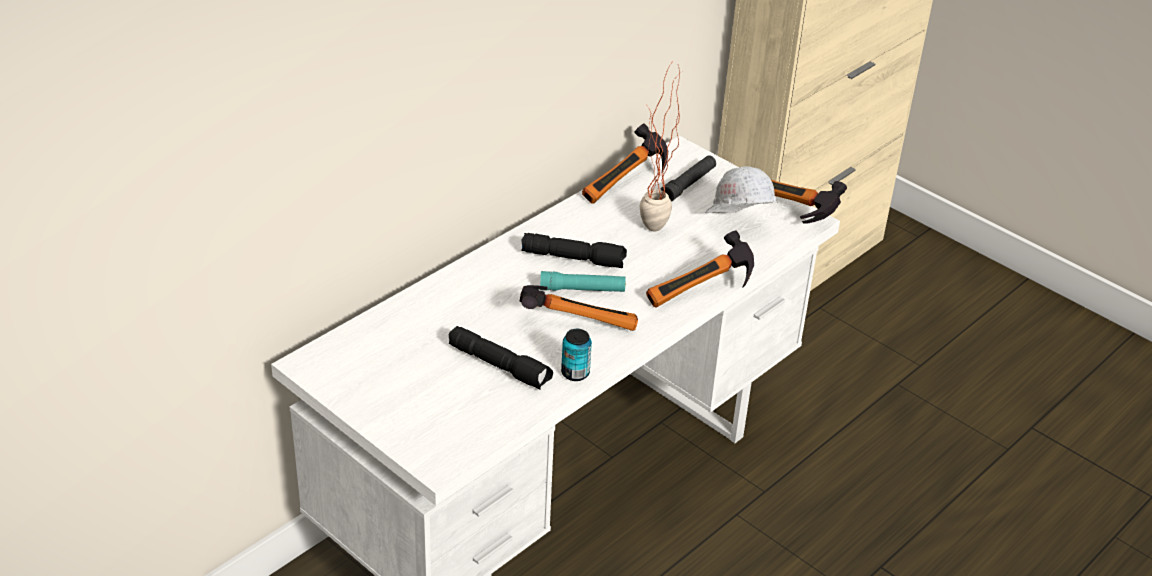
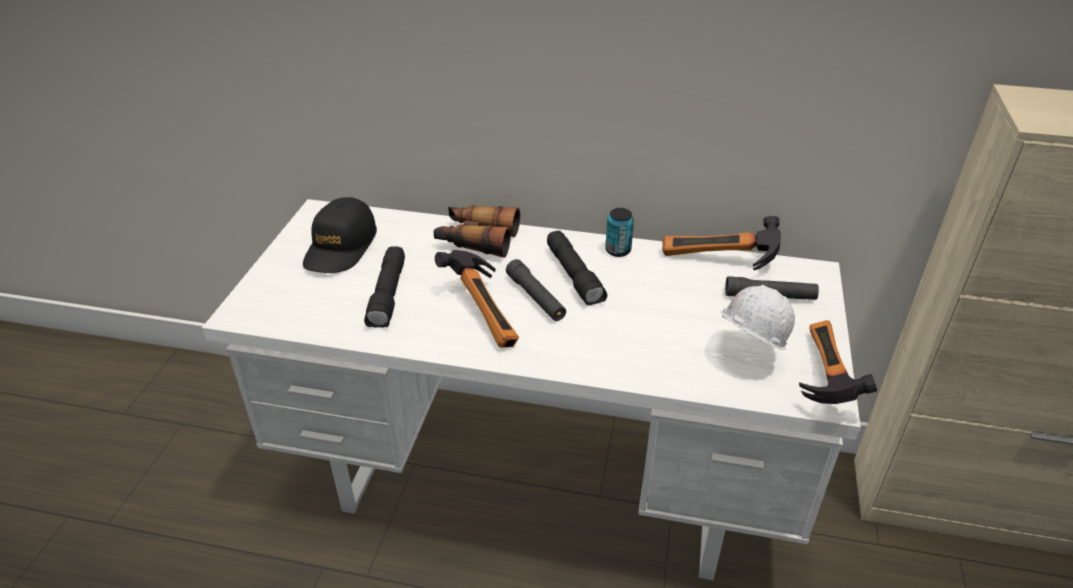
camera: 60 degrees right, 0 degrees up
(390, 369) = (341, 247): none -> black cap
(465, 286) = (476, 239): none -> binoculars
(575, 373) = (413, 339): can -> can (618, 250)
(582, 289) = (536, 297): turquoise flashlight -> black flashlight
(651, 233) = (664, 304): potted plant -> none
(702, 294) = (608, 372): hammer -> none

